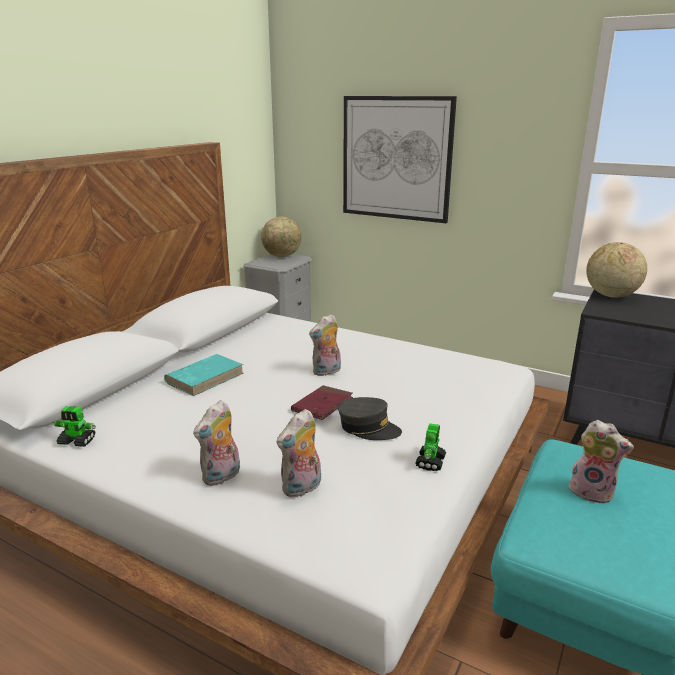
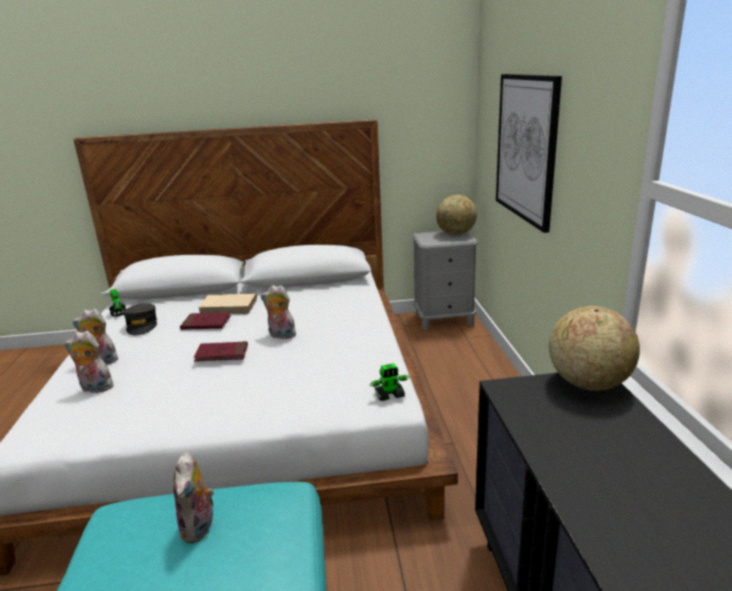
camera: 55 degrees right, 0 degrees up
(205, 377) = (229, 307): turquoise book -> beige book
(231, 396) = (206, 323): none -> red book
(368, 428) = (202, 382): grey cap -> grey cap (142, 325)
(430, 462) = (166, 423): toy robot -> toy robot (390, 395)

